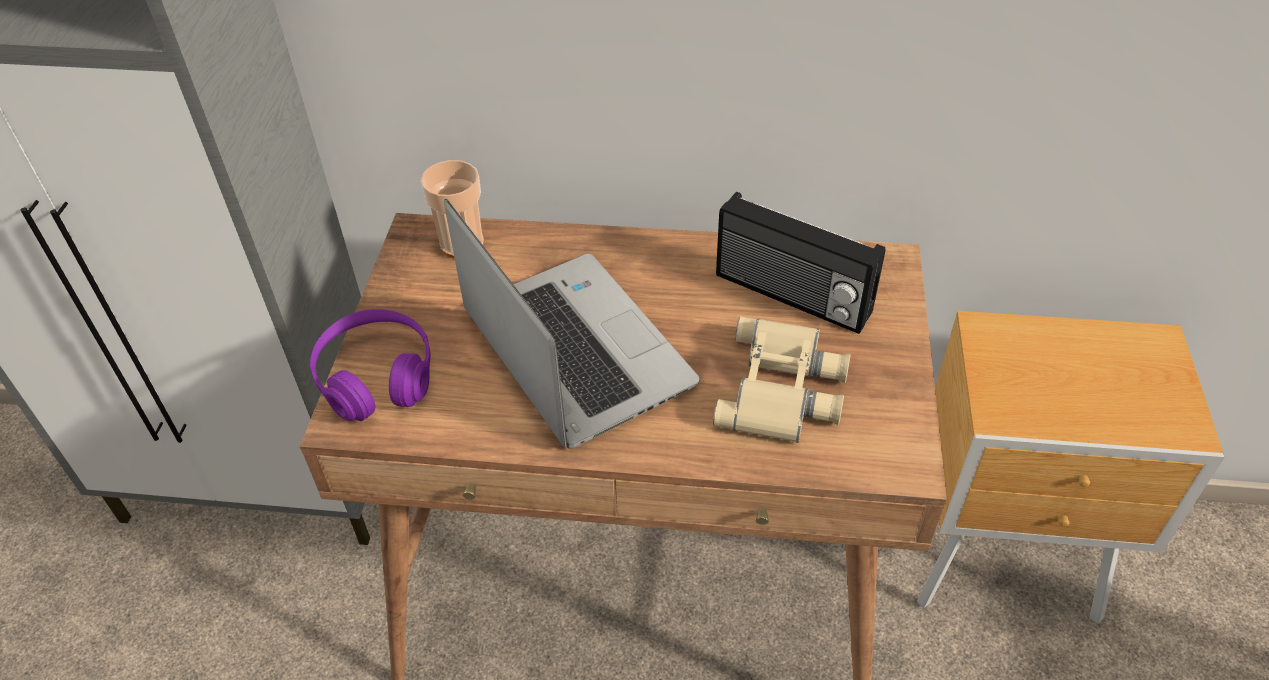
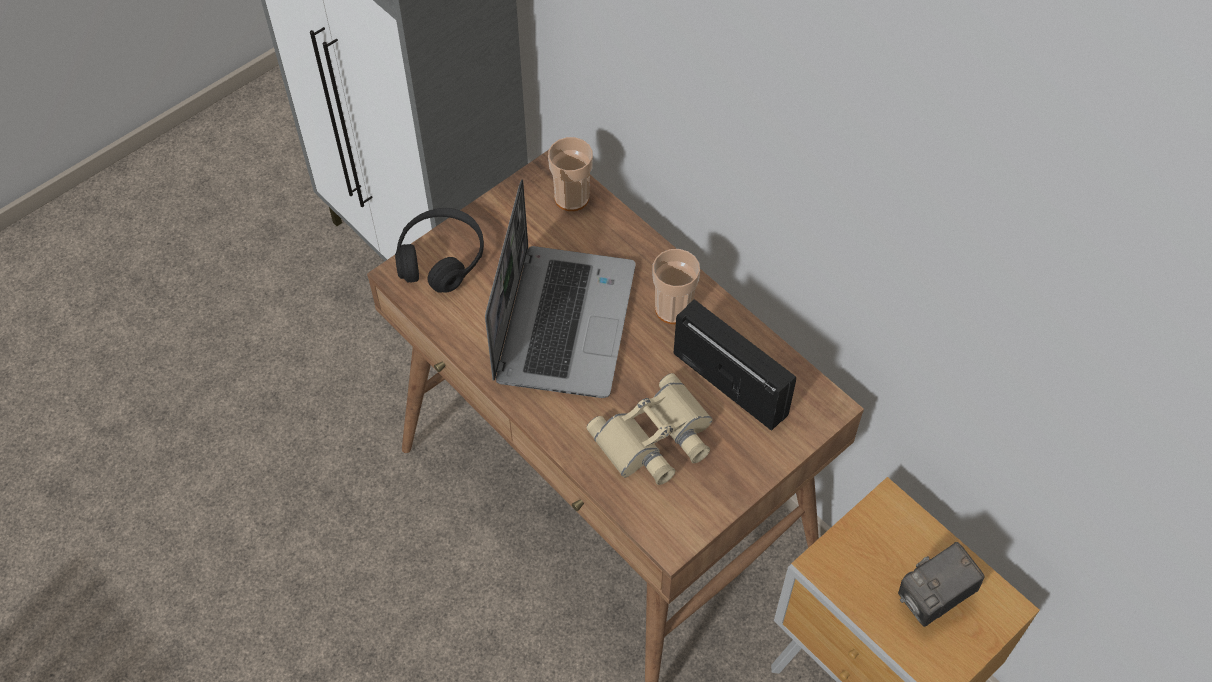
camera: 40 degrees right, 10 degrees up
(376, 377) = (441, 259): purple headphones -> black headphones
(667, 273) = (673, 309): none -> cup
(791, 296) = (731, 383): radio -> radio turned 150 degrees clockwise
(1107, 375) = (933, 599): none -> camera

